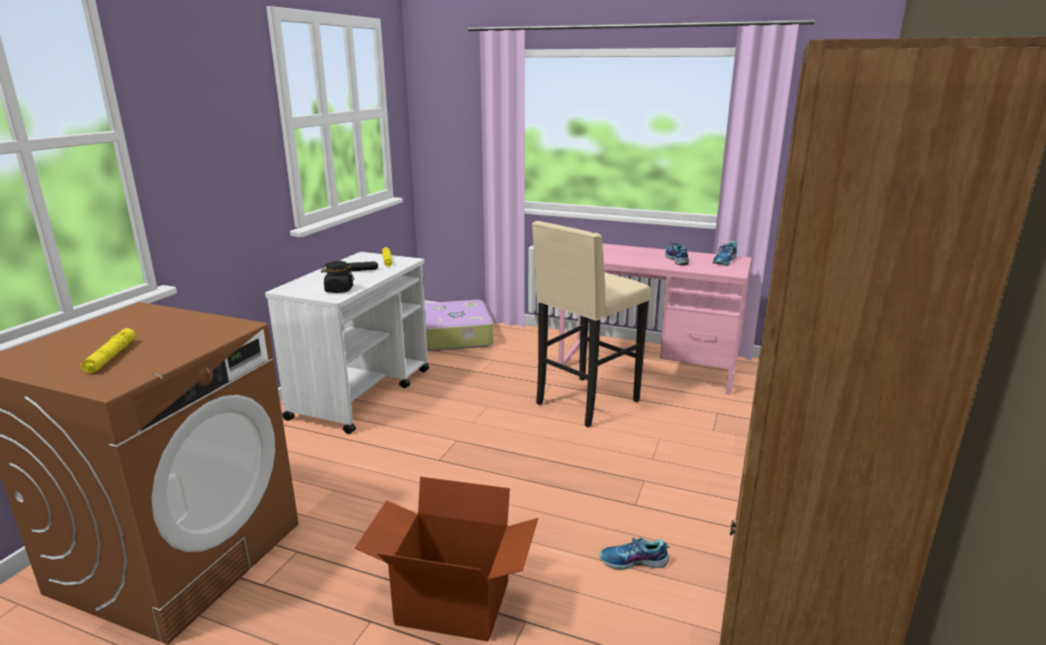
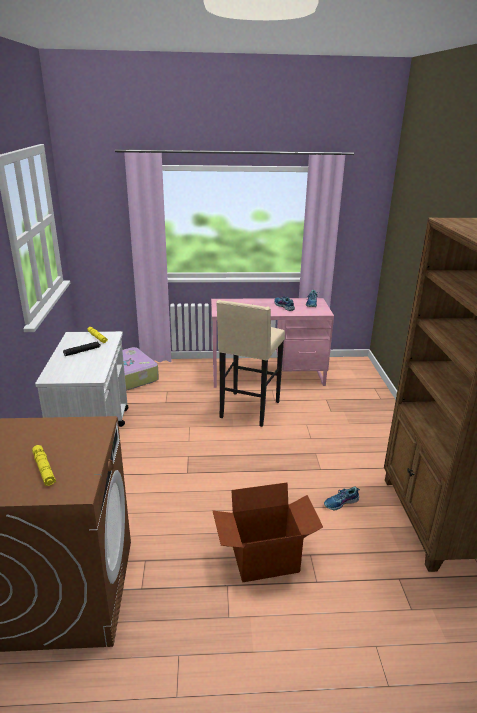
camera: 25 degrees left, 5 degrees up
(339, 290) = (91, 371): black jar -> none

